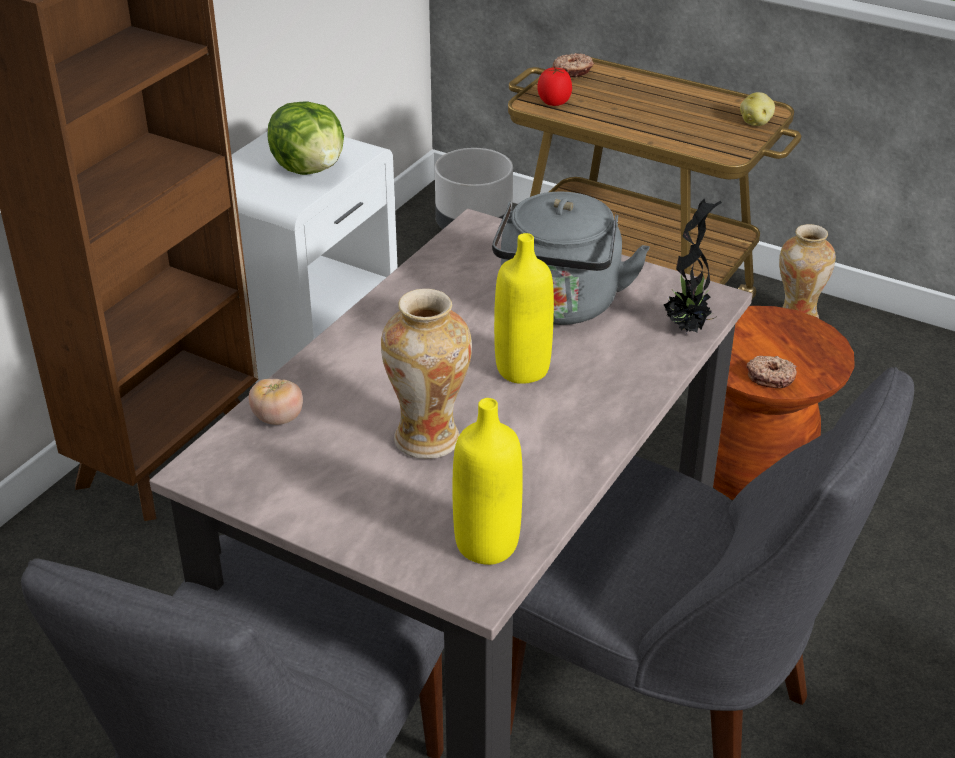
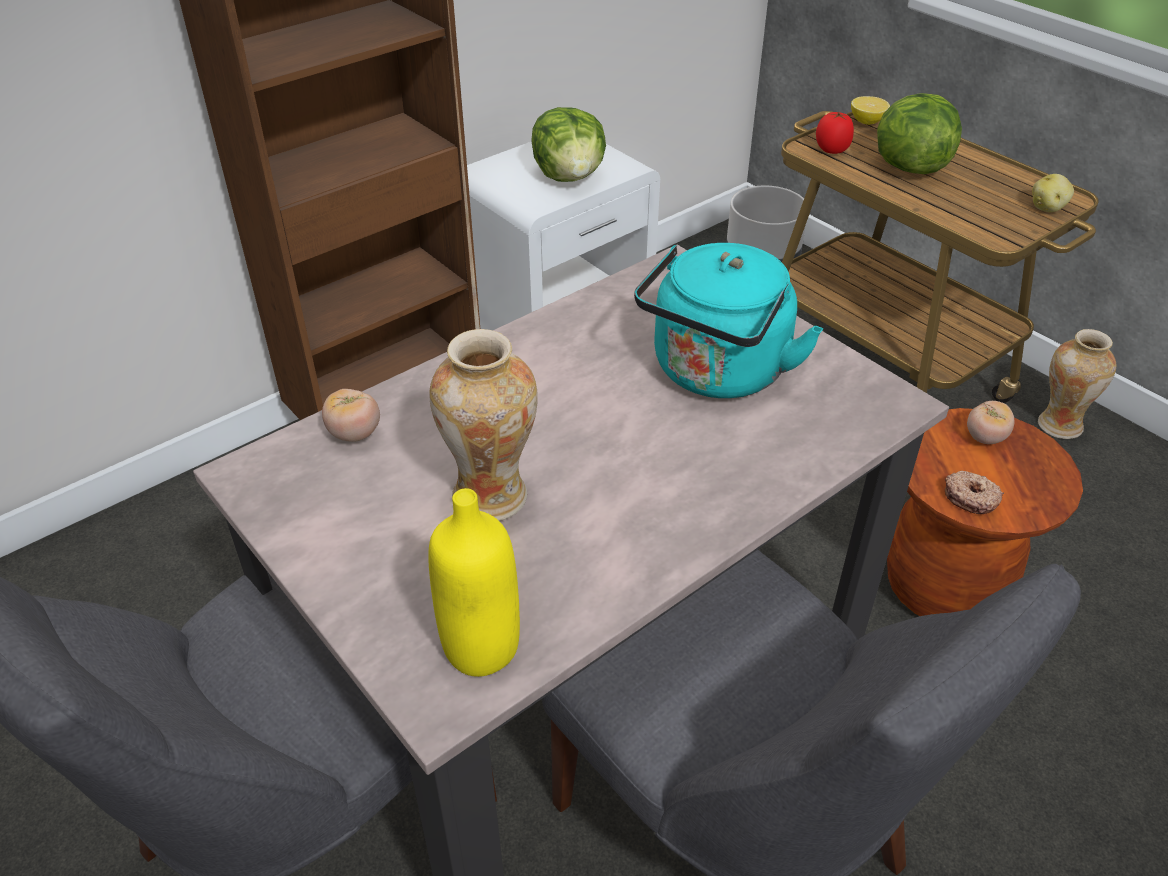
camera: 20 degrees right, 5 degrees up
(522, 369) = (637, 438): yellow bottle -> none
(559, 306) = (716, 374): grey kettle -> turquoise kettle
(573, 71) = (867, 121): donut -> lemon
(627, 106) = (908, 167): none -> lettuce
(687, 328) = (850, 432): potted plant -> none
(762, 327) = (985, 437): none -> tomato

